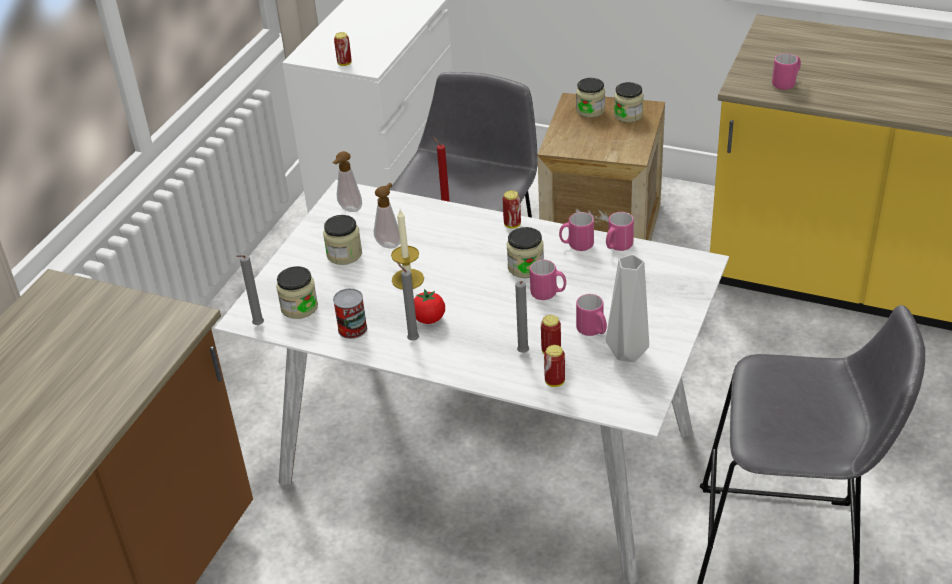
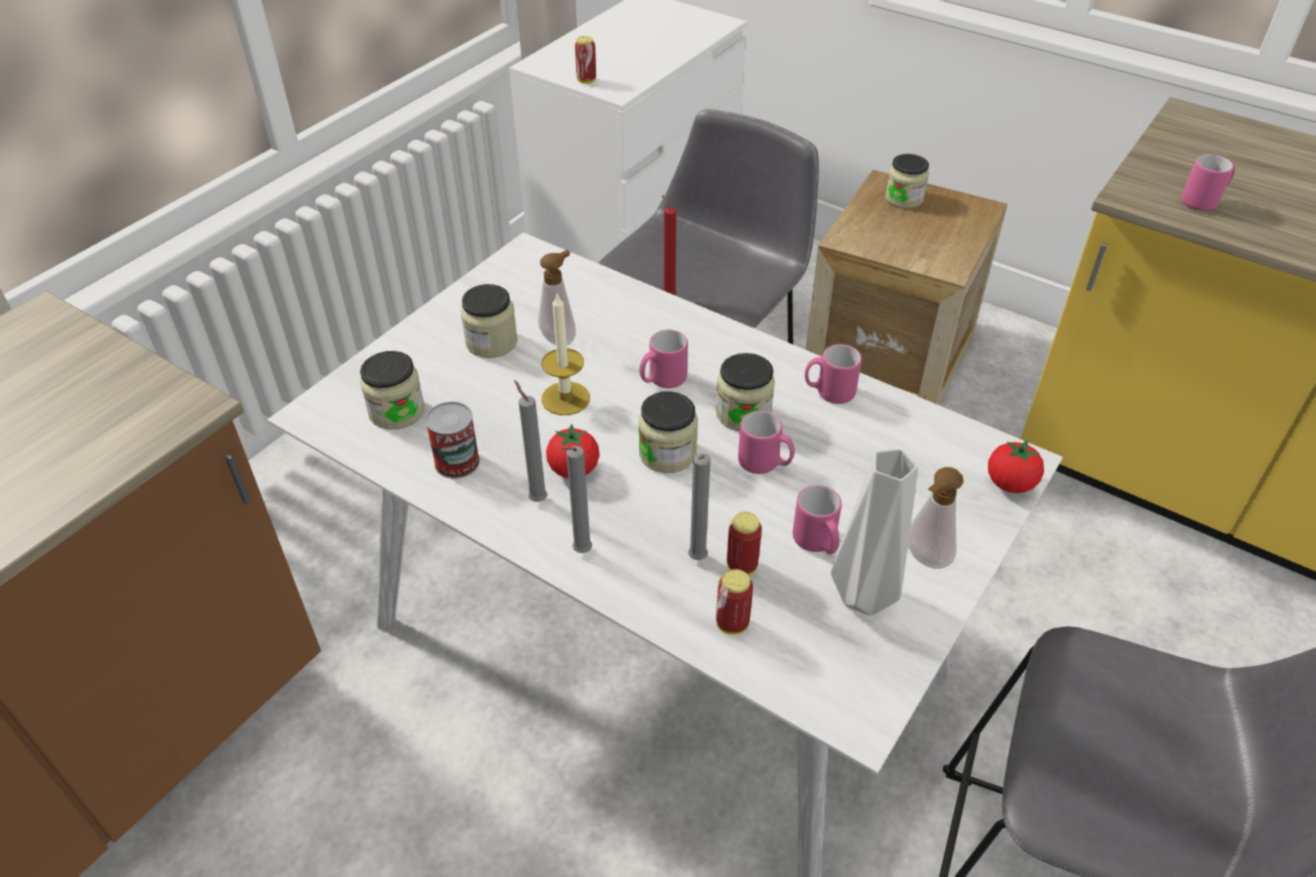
camera: 10 degrees right, 5 degrees up
(257, 326) = (326, 429): grey candle -> grey candle (580, 552)
(349, 209) = (523, 278): soap dispenser -> soap dispenser (924, 560)
(512, 225) = (743, 343): can -> none
(617, 247) = (890, 407): pink mug -> pink mug (662, 381)
(628, 115) = (953, 213): jar -> jar (667, 453)
(700, 277) = (1010, 484): none -> tomato

